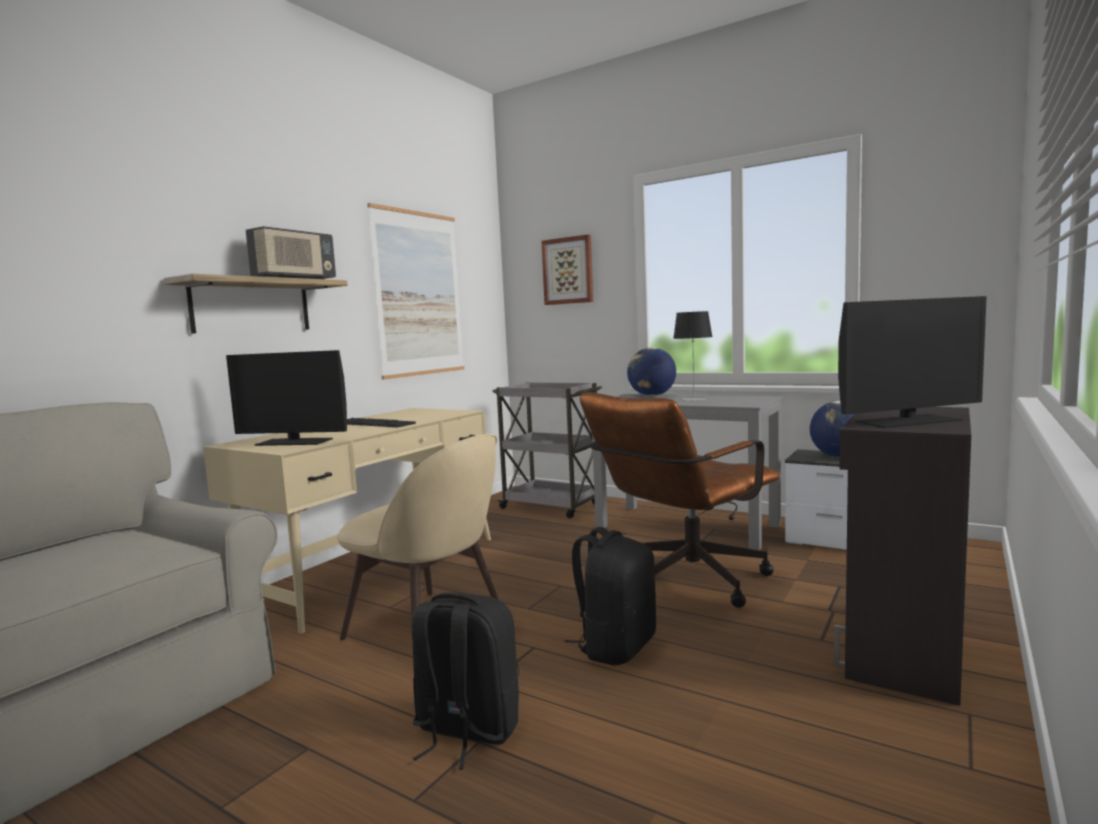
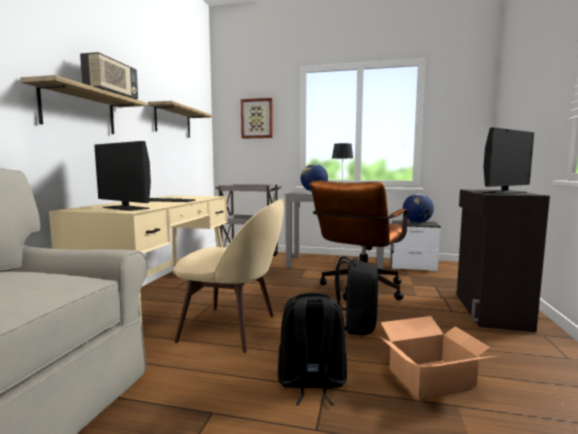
camera: 20 degrees left, 0 degrees up
(294, 442) = (125, 208): monitor -> monitor turned 45 degrees clockwise
(419, 294) = (173, 122): picture -> shelf
(659, 757) = (432, 378): none -> cardboard box

